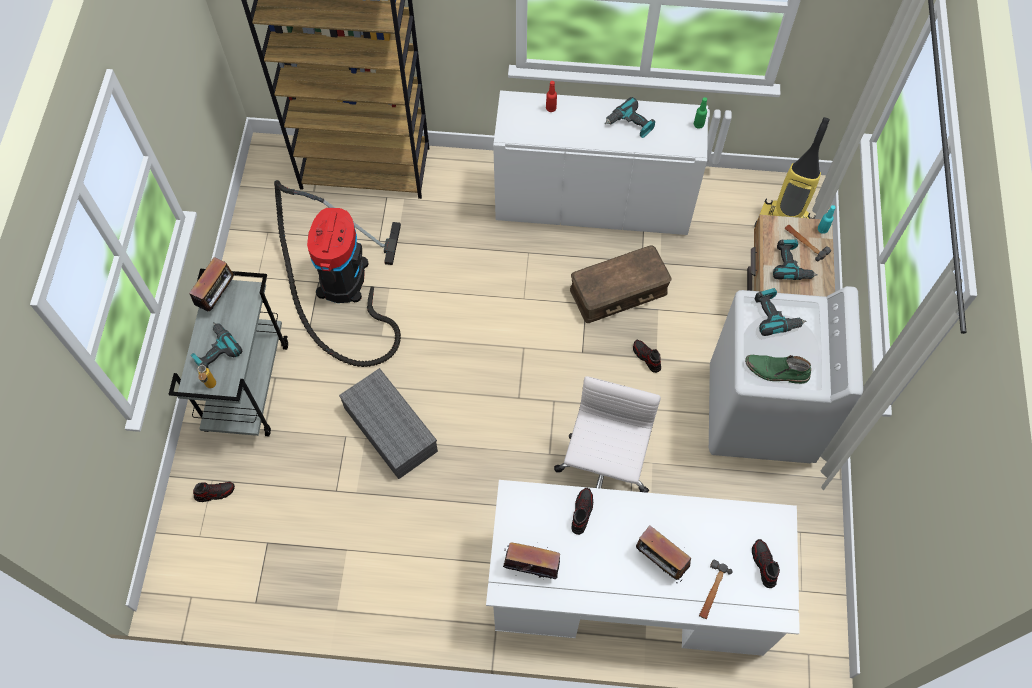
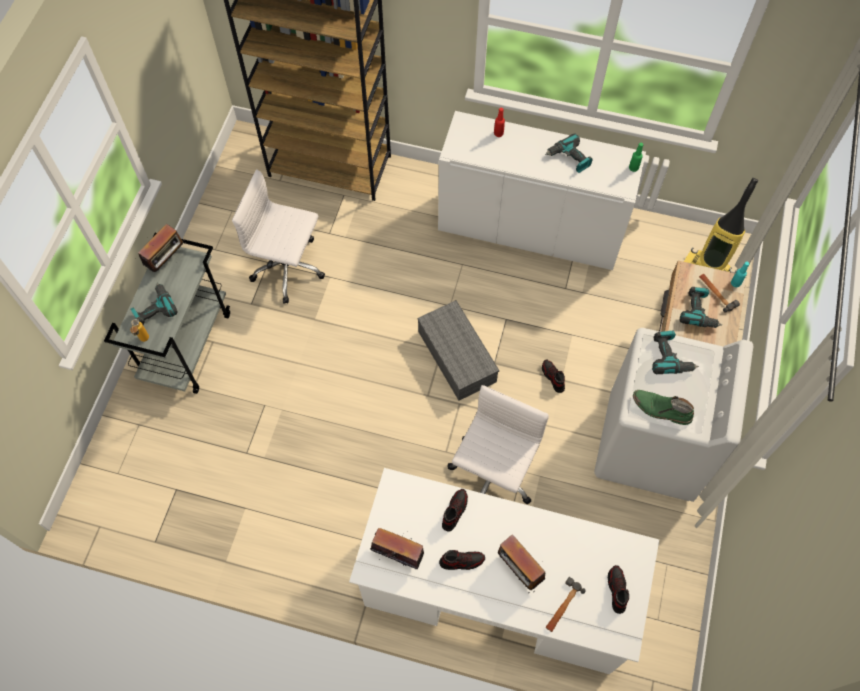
camera: 10 degrees right, 0 degrees up
(215, 492) = (139, 436): shoe -> shoe (461, 561)
(343, 285) = (289, 268): vacuum cleaner -> white office chair
(388, 429) = (304, 405): grey storage box -> grey storage box (455, 356)
(619, 292) = (538, 313): brown storage box -> none

